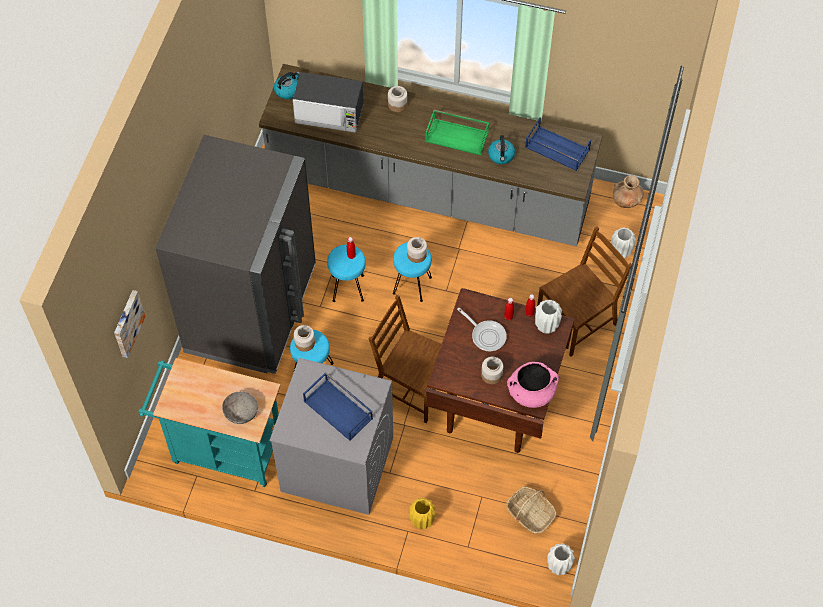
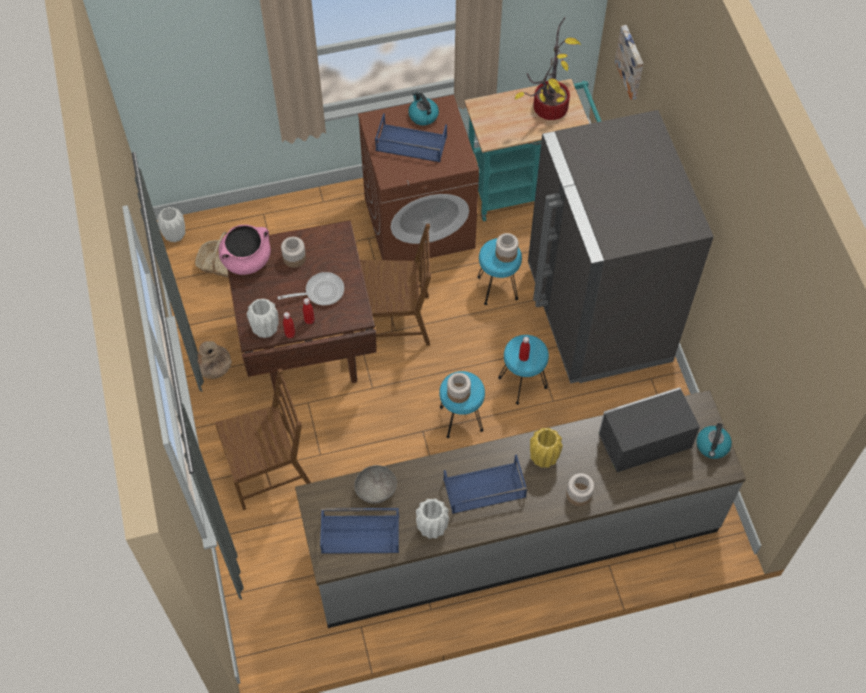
camera: 150 degrees right, 0 degrees up
(192, 397) = (549, 105): none -> potted plant
(241, 412) = (498, 113): grey bowl -> grey bowl (376, 489)
(336, 464) = (420, 222): grey washing machine -> brown washing machine
(422, 521) = (315, 215): yellow vase -> yellow vase (543, 458)
(457, 136) = (483, 489): green tray -> blue tray
(486, 335) = (321, 292): frying pan -> frying pan turned 150 degrees clockwise
(501, 155) = (419, 490): kettle -> kettle (423, 115)
(577, 320) = (268, 469): brown chair -> brown chair turned 135 degrees counterclockwise
(620, 252) = (258, 573): white vase -> white vase (432, 528)
(626, 201) = (282, 646): brown vase -> brown vase (215, 369)

